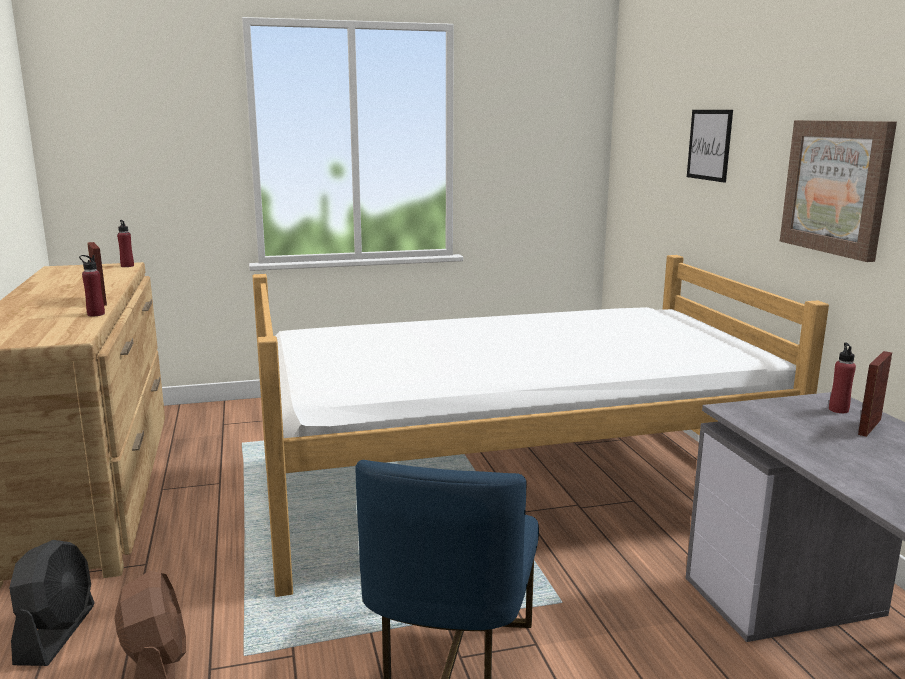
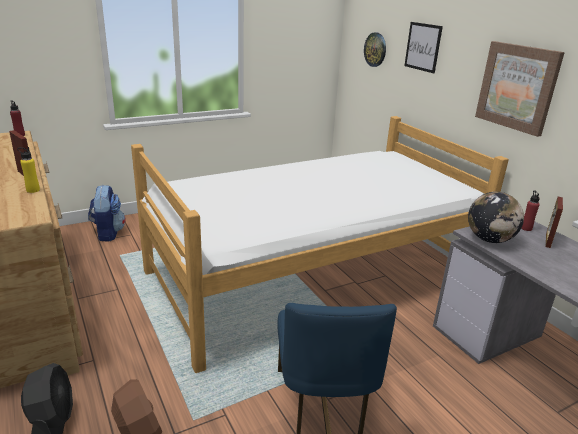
camera: 15 degrees left, 10 degrees up
(96, 314) = (33, 190): red bottle -> yellow bottle
(239, 416) = (108, 233): none -> backpack
(651, 158) = (375, 49): none -> wall clock
(759, 419) = (489, 240): none -> globe

